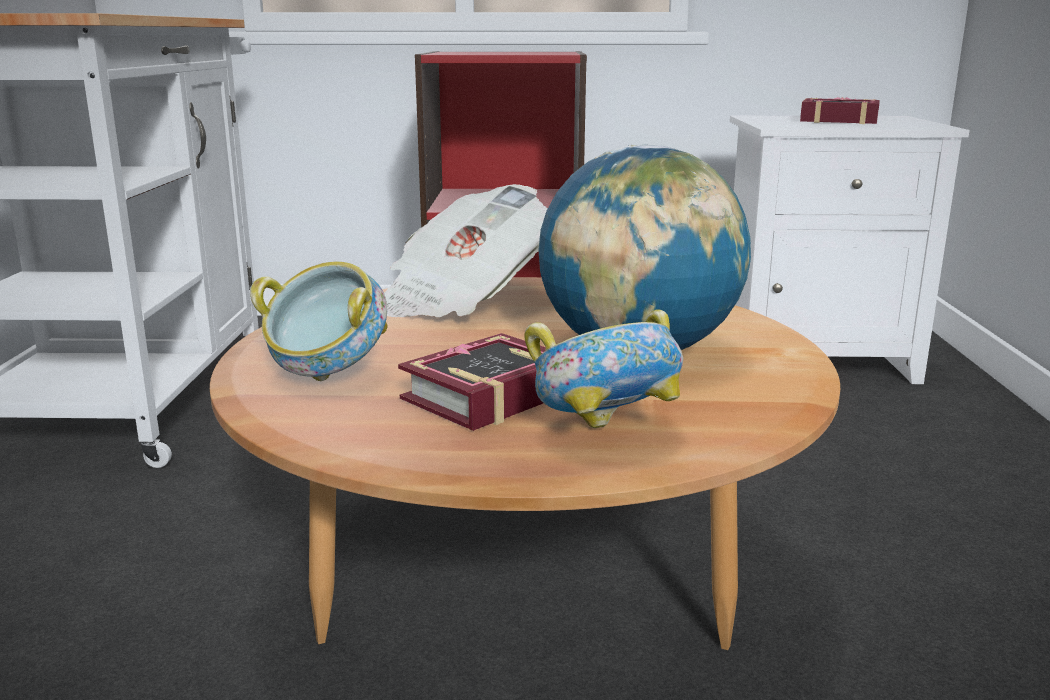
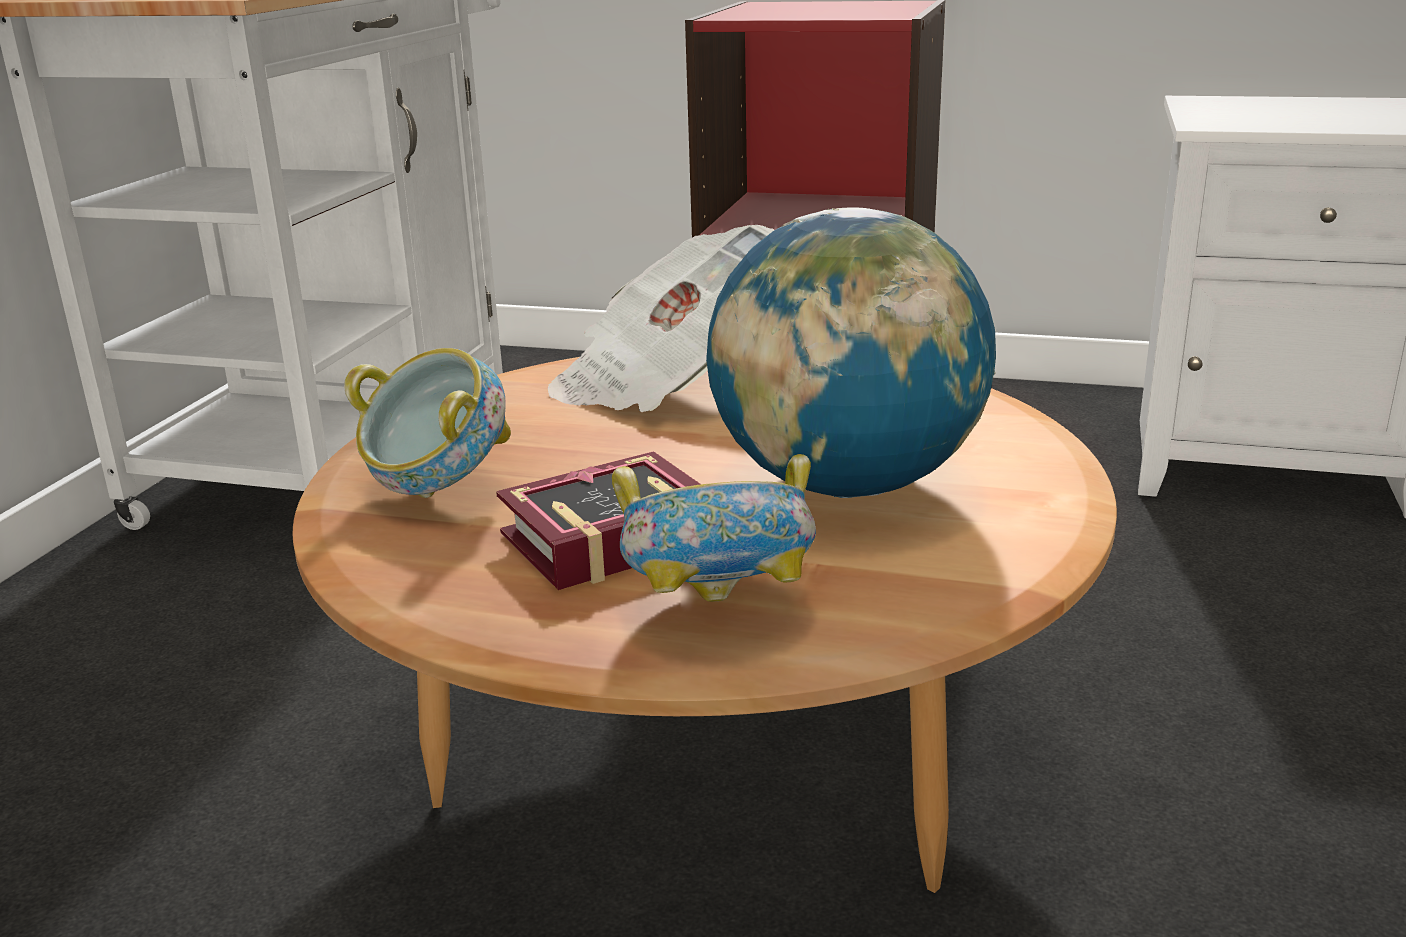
camera: 15 degrees right, 5 degrees up
(835, 120) = (1319, 110): book -> none

